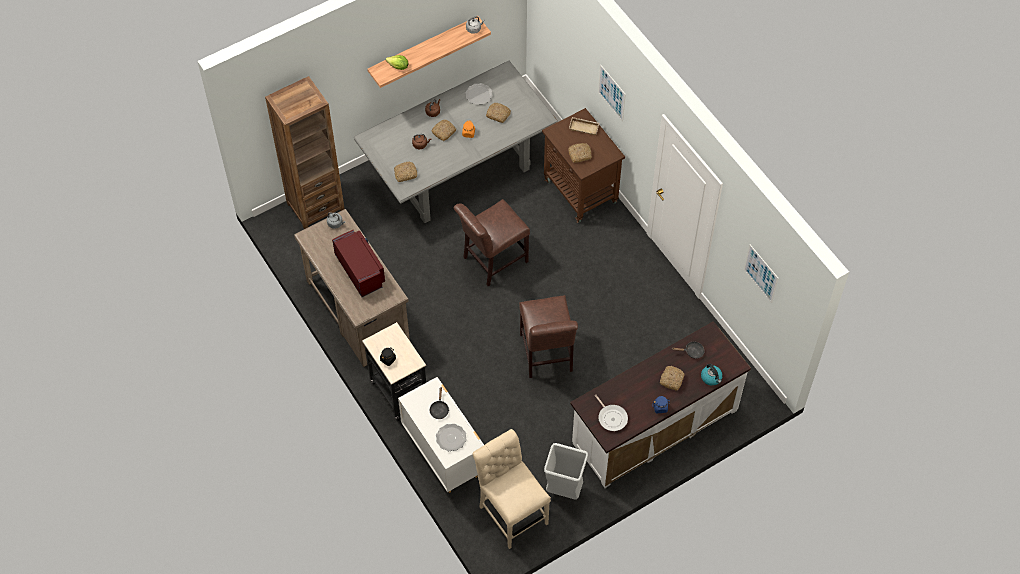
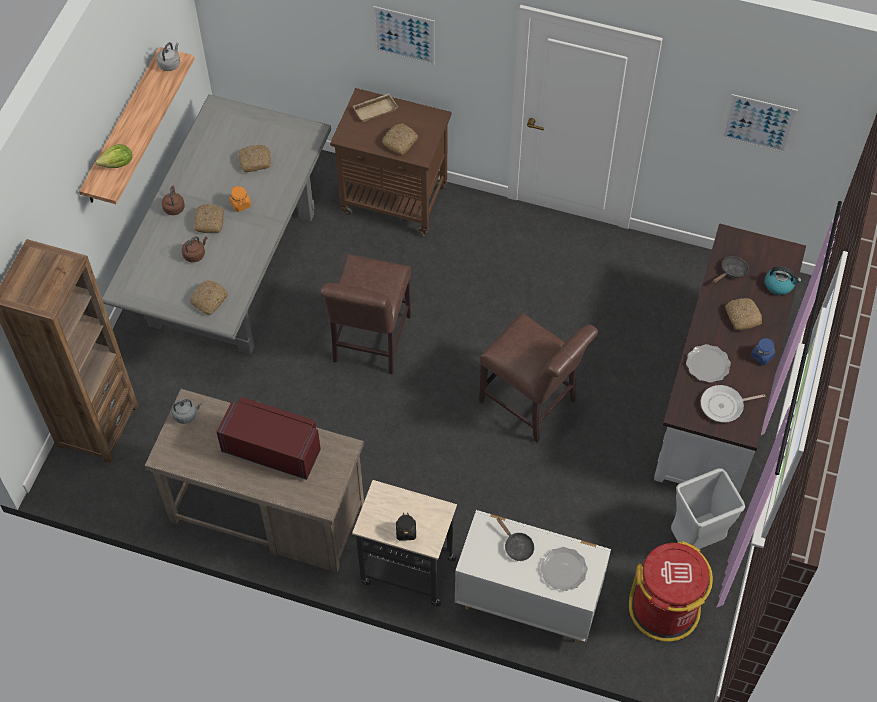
camera: 40 degrees left, 0 degrees up
(479, 95) = (211, 154): plate -> plate (708, 364)
(511, 512) = (665, 608): beige chair -> red trash can
(611, 417) = (724, 405): frying pan -> frying pan turned 150 degrees clockwise

